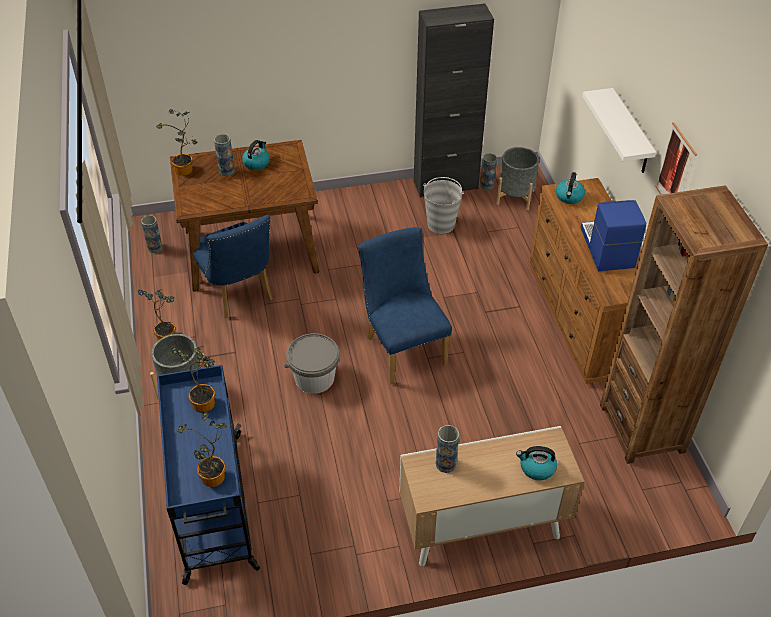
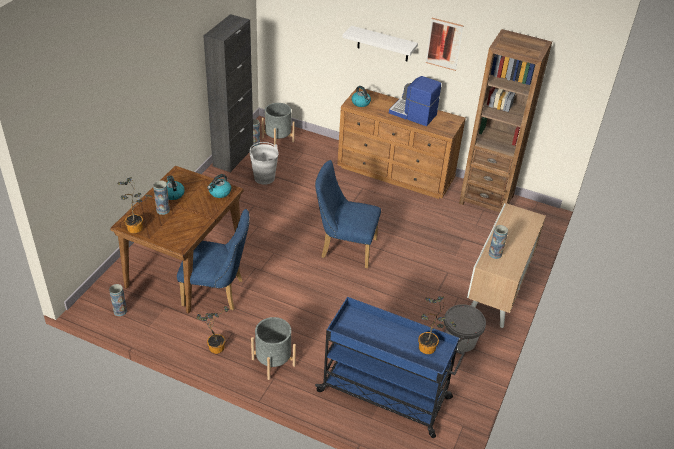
camera: 55 degrees left, 5 degrees down
(204, 401) = (361, 322): potted plant -> none
(314, 378) = (329, 297): grey bucket -> grey bucket (460, 340)
(536, 468) = (524, 225): kettle -> kettle (219, 192)

